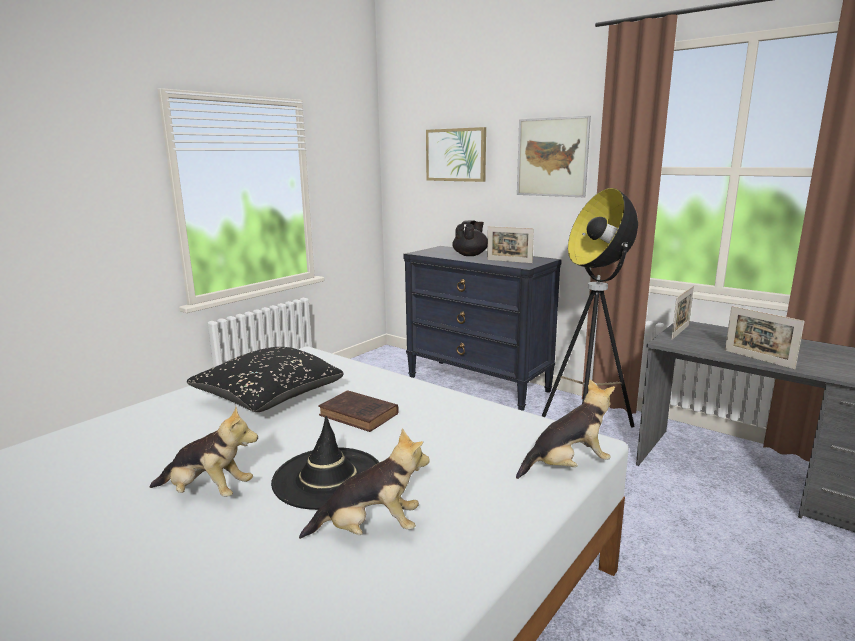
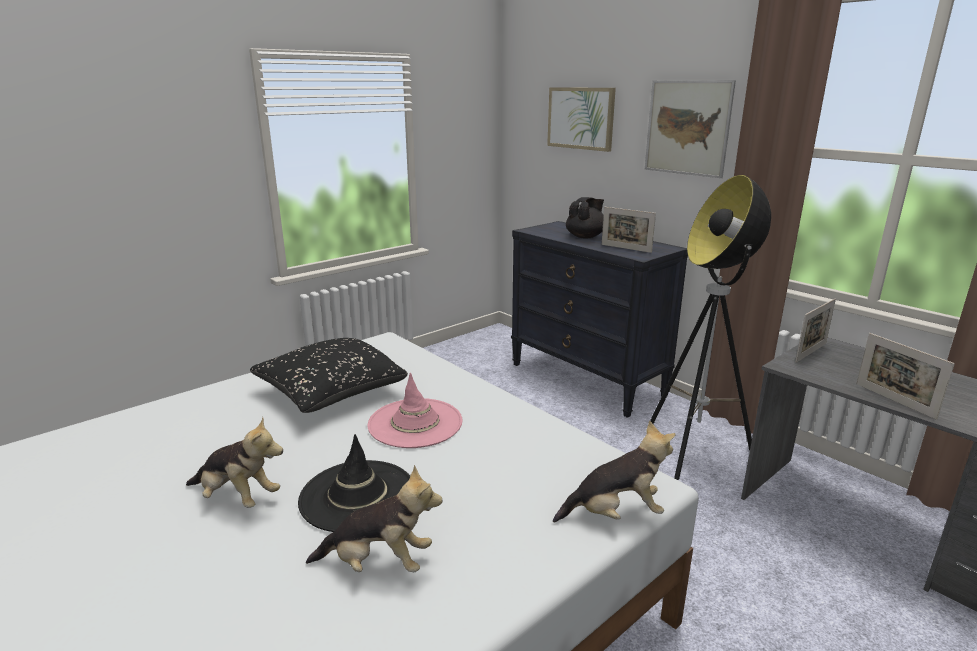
camera: 10 degrees right, 5 degrees up
(360, 415) = (415, 423): brown book -> pink hat

